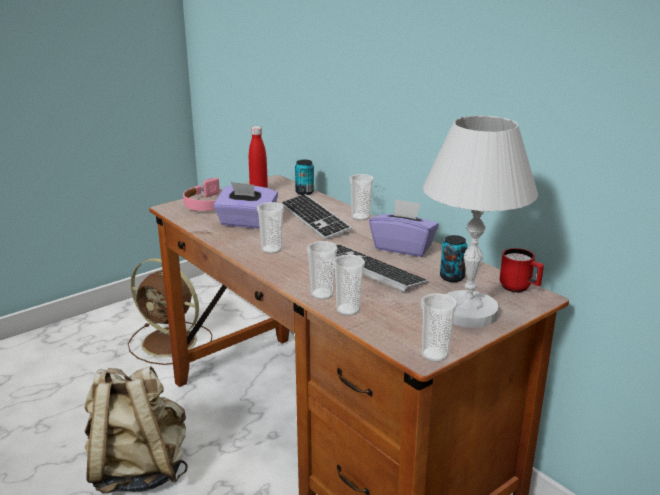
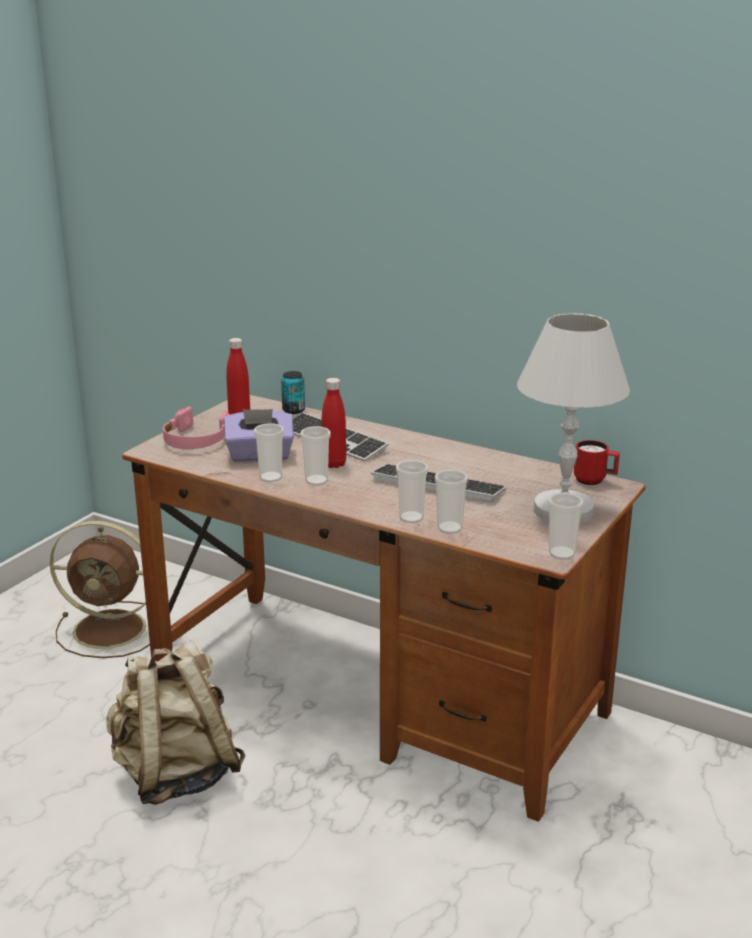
camera: 20 degrees left, 0 degrees up
(298, 238) = (334, 464): none -> red bottle
(360, 217) = (381, 430): cup -> cup (270, 477)
(403, 247) = (453, 457): purple tissue box -> none
(452, 277) = (524, 480): can -> none

